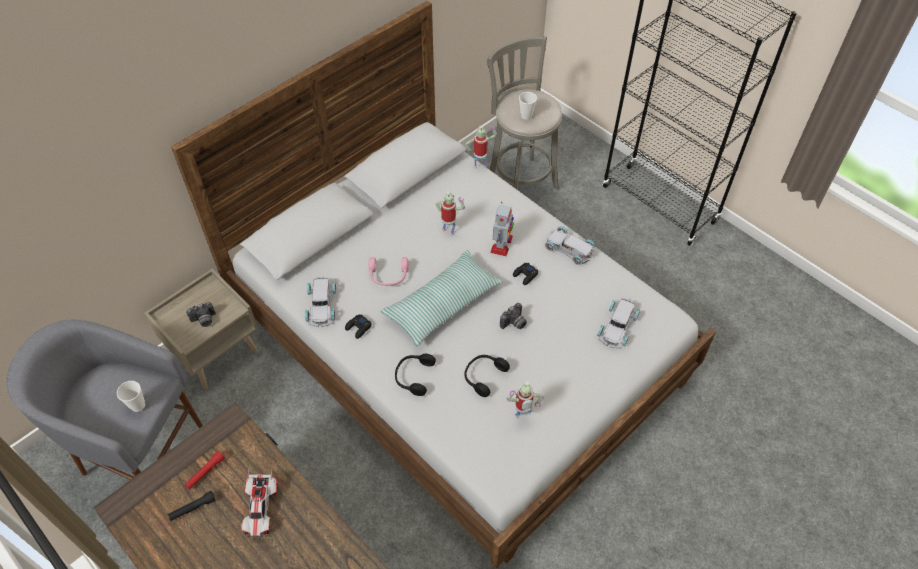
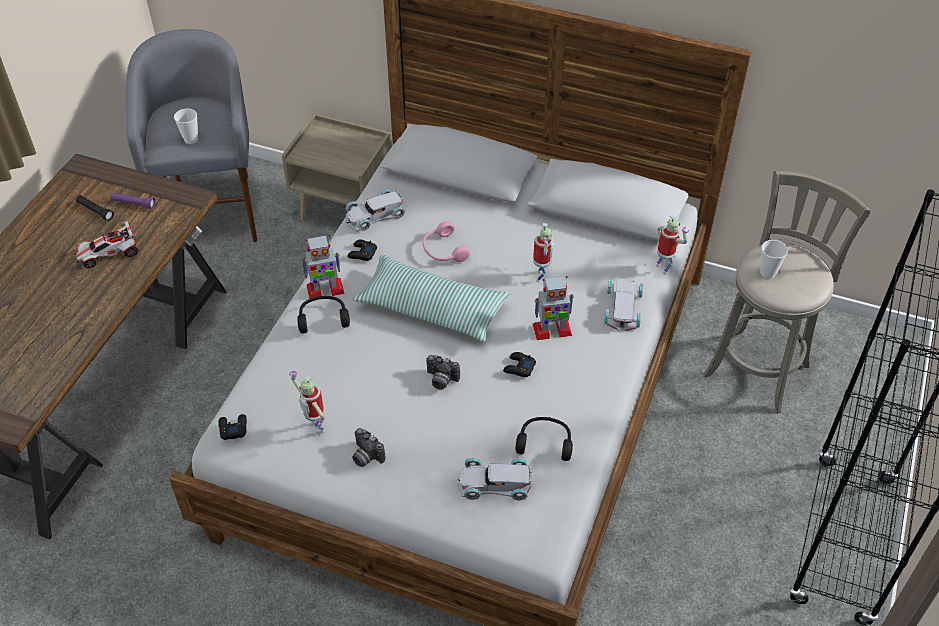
camera: 65 degrees right, 5 degrees down
(204, 320) = (329, 155): camera -> camera (365, 456)
(205, 472) = (133, 204): red flashlight -> purple flashlight
(383, 365) = (324, 289): none -> toy robot
(483, 376) = (351, 375): black headphones -> black headphones (545, 442)
(495, 473) = (233, 428): none -> black game controller
(569, 248) = (590, 396): white toy car -> white toy car (624, 307)

